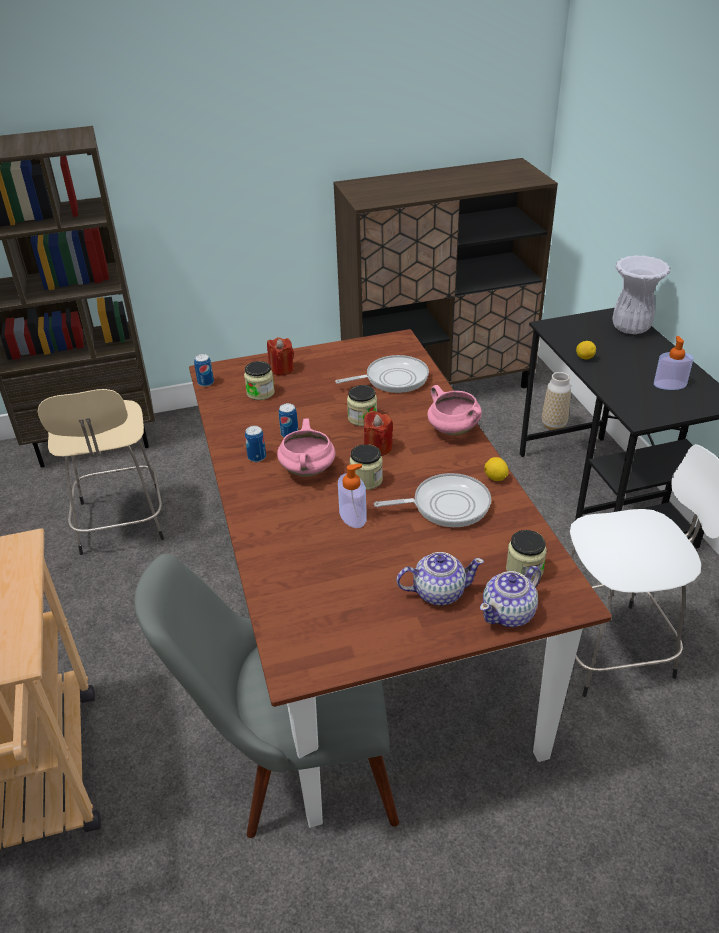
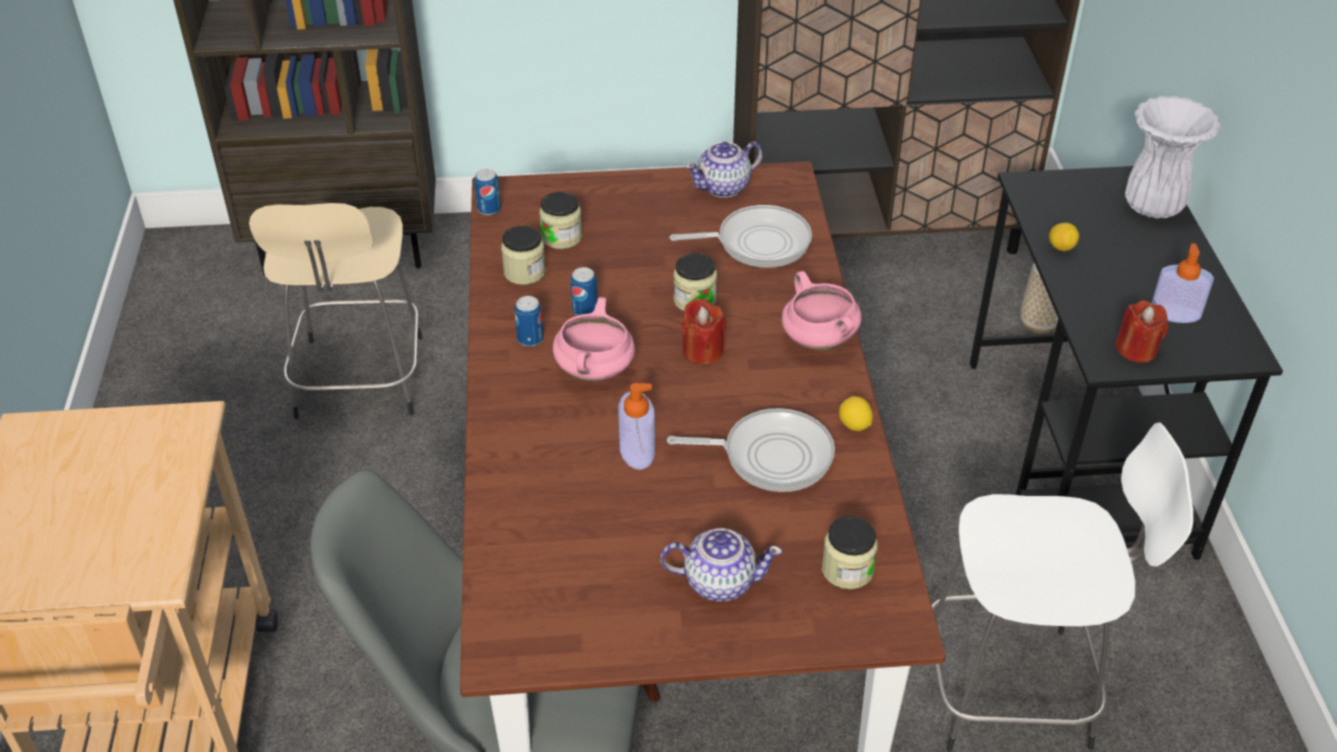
camera: 10 degrees right, 5 degrees up
(281, 369) = (601, 202): red candle -> red candle (1136, 349)
(366, 480) = (671, 399): jar -> jar (524, 272)
(509, 613) = (805, 628): teapot -> teapot (724, 187)

